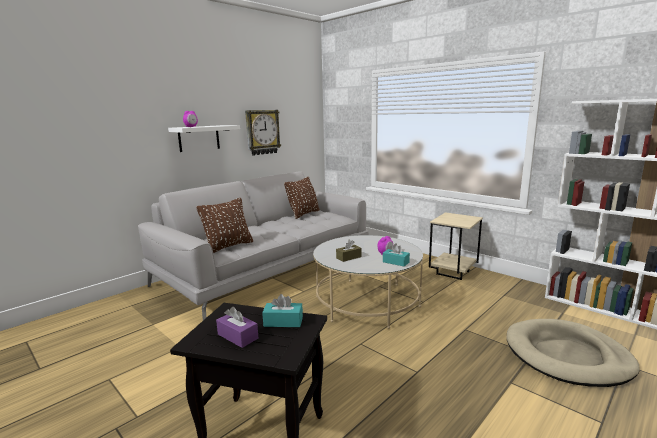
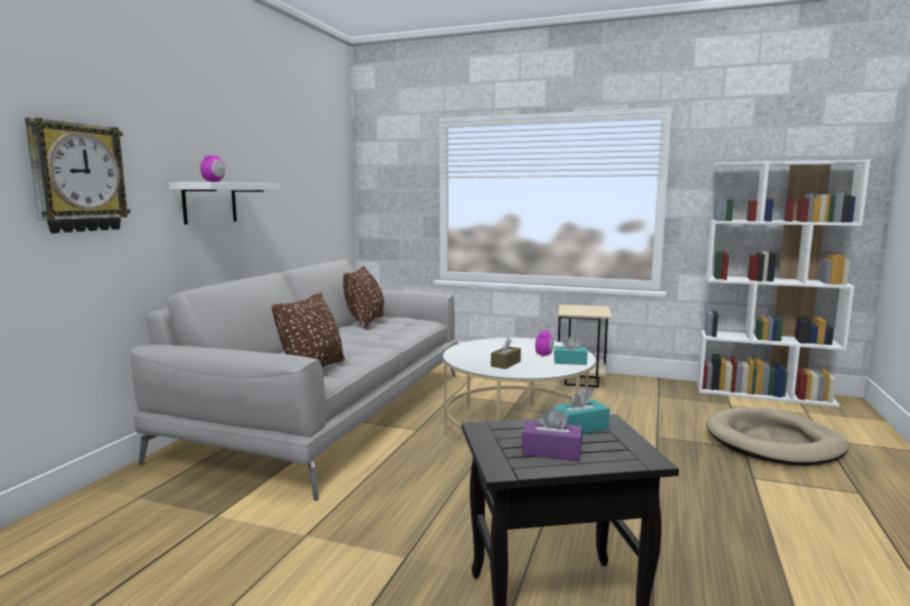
camera: 25 degrees left, 5 degrees down
(262, 132) = (287, 199): wall clock -> wall clock (78, 178)

